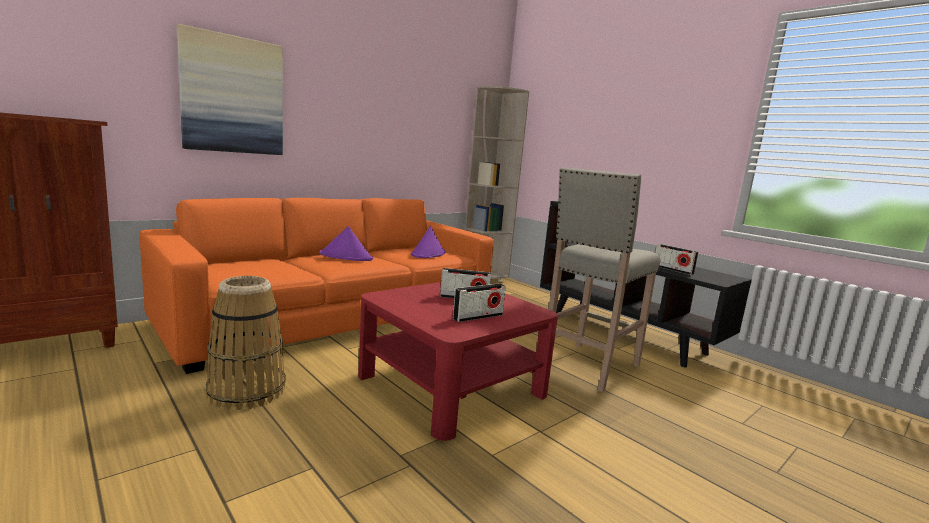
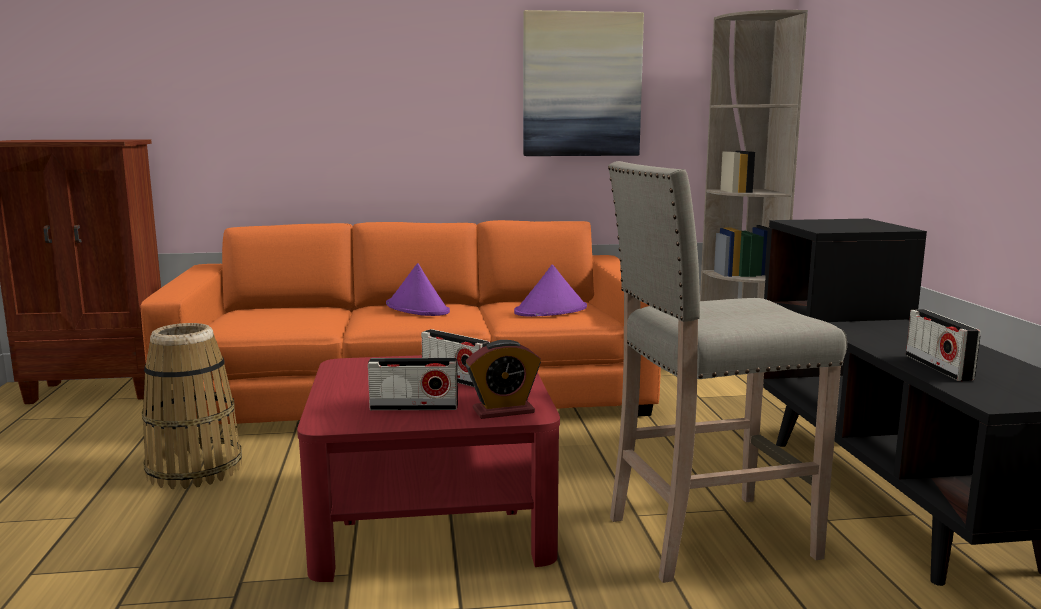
camera: 35 degrees right, 0 degrees up
(233, 95) = (300, 90): picture -> picture (581, 85)
(525, 312) = (503, 411): none -> alarm clock

